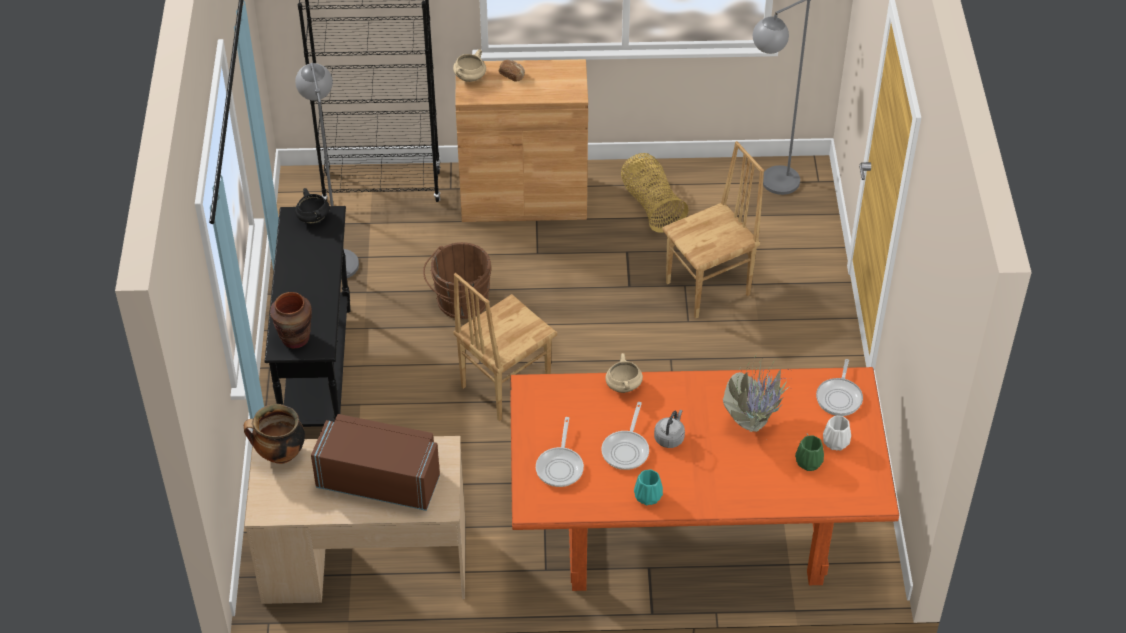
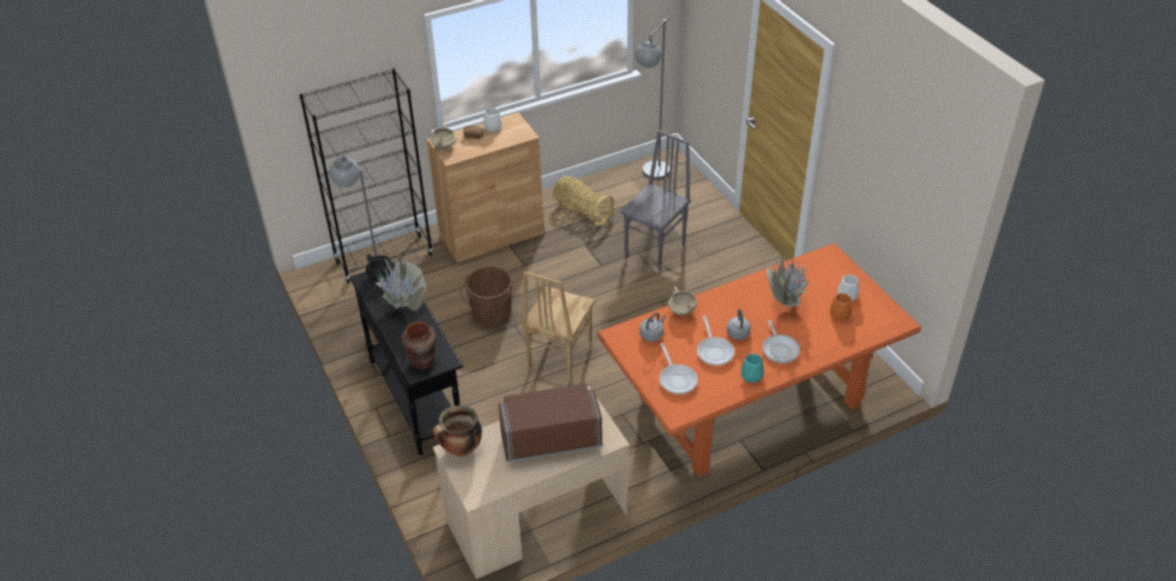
camera: 25 degrees left, 5 degrees down
(314, 267) = (404, 308): none -> potted plant
(542, 71) = (493, 127): none -> white vase
(569, 402) = (652, 335): none -> grey kettle
(709, 289) = (656, 249): brown chair -> grey chair
(809, 462) = (840, 315): green vase -> orange vase
(839, 397) = (828, 268): frying pan -> frying pan (779, 349)

